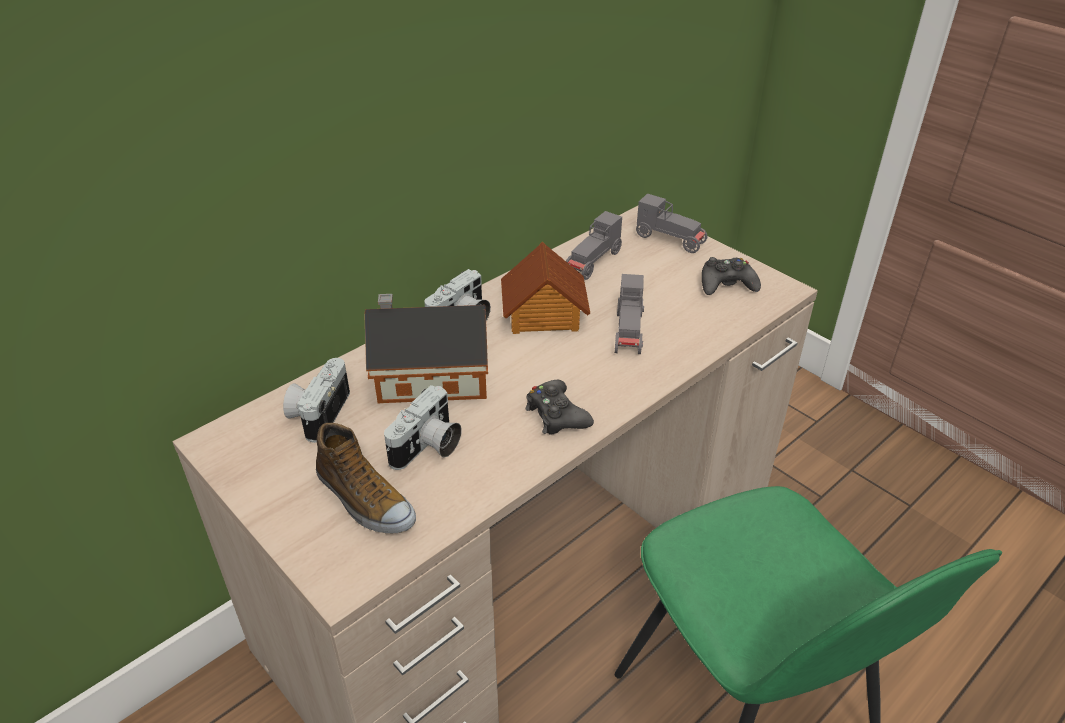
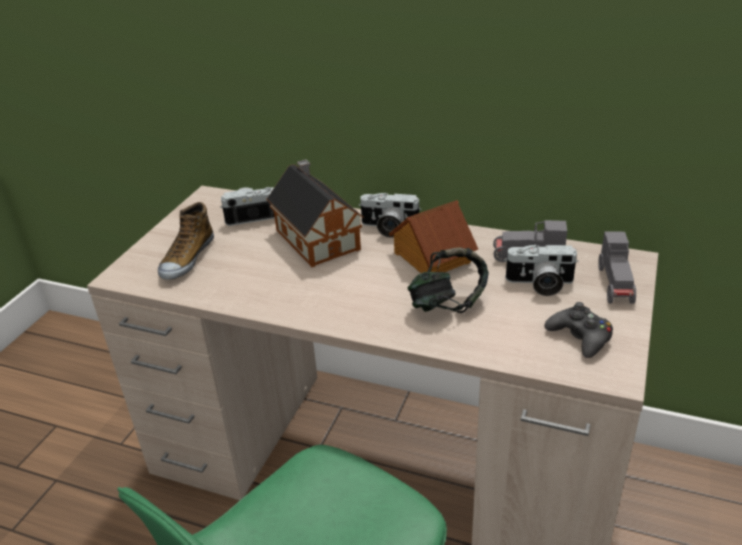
camera: 65 degrees right, 5 degrees down
(428, 447) = (247, 263): camera -> camera (540, 284)
(556, 415) = (316, 301): black game controller -> none
(629, 333) = (447, 304): grey toy car -> headphones

